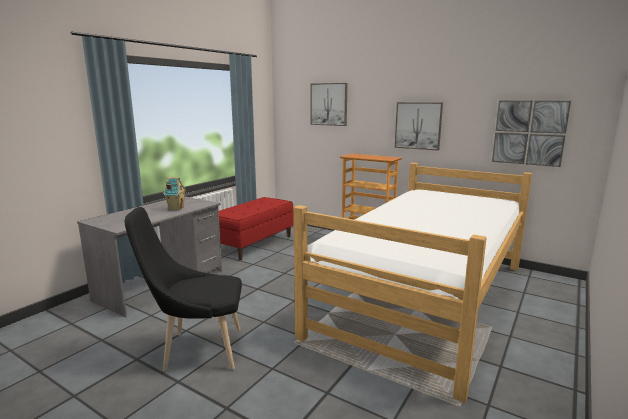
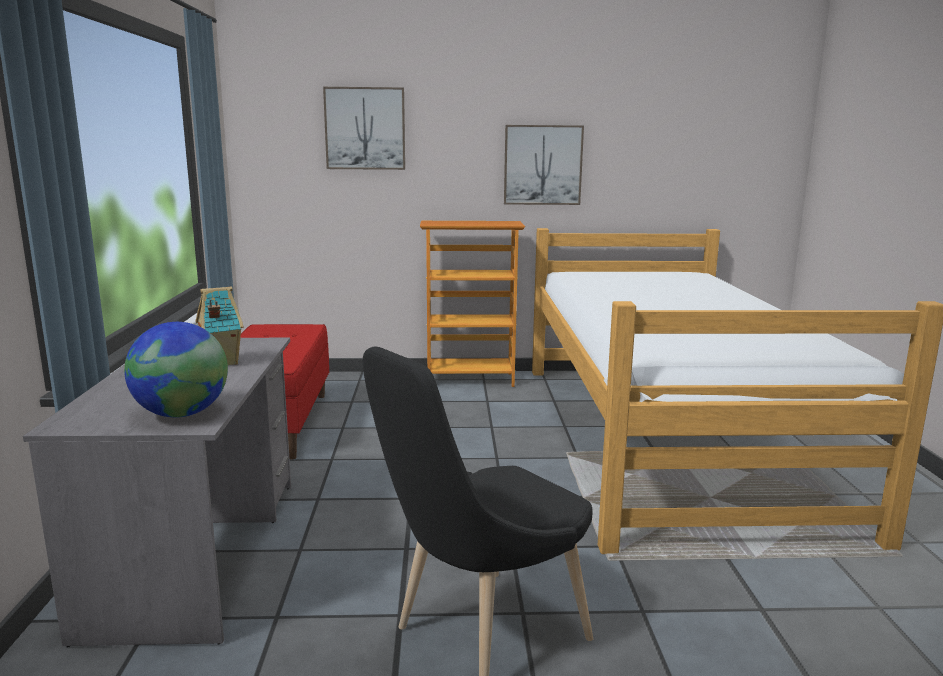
camera: 35 degrees left, 0 degrees up
(124, 224) = (182, 414): none -> globe
(529, 132) = (708, 170): picture -> none

